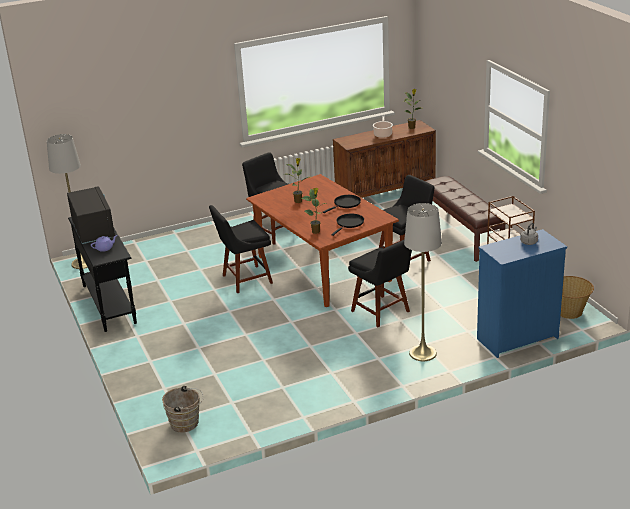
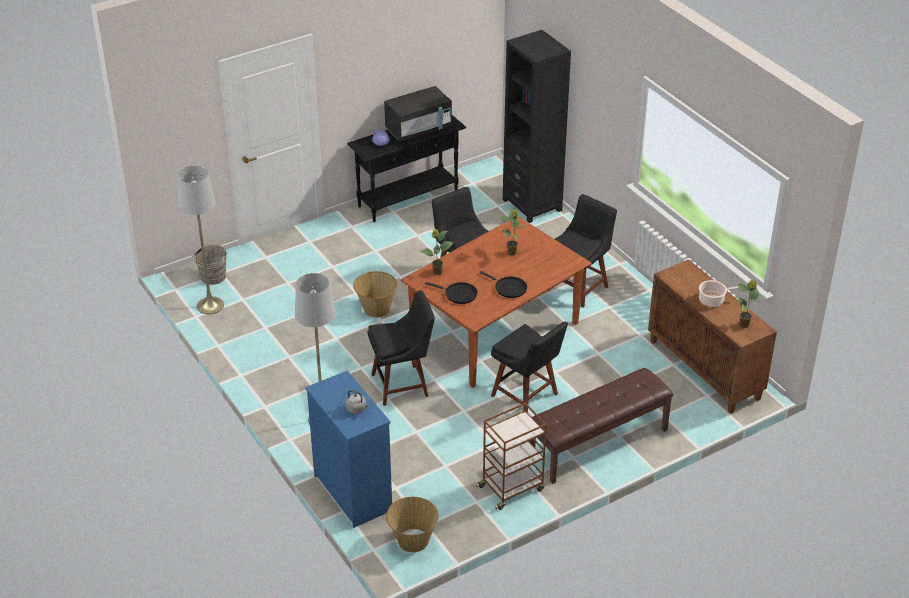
camera: 80 degrees right, 10 degrees up
(83, 263) = (487, 167): grey floor lamp -> grey floor lamp (210, 305)
(153, 245) = (532, 205): none -> black bookcase
(273, 324) = (376, 308): none -> basket
(382, 312) = (403, 384): black chair -> black chair turned 150 degrees counterclockwise

